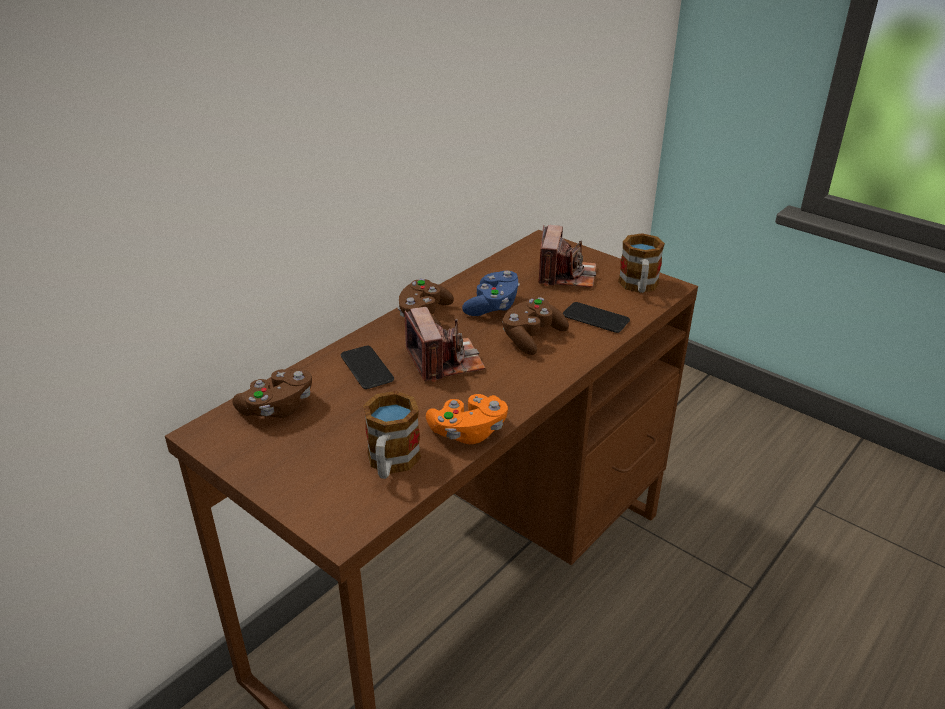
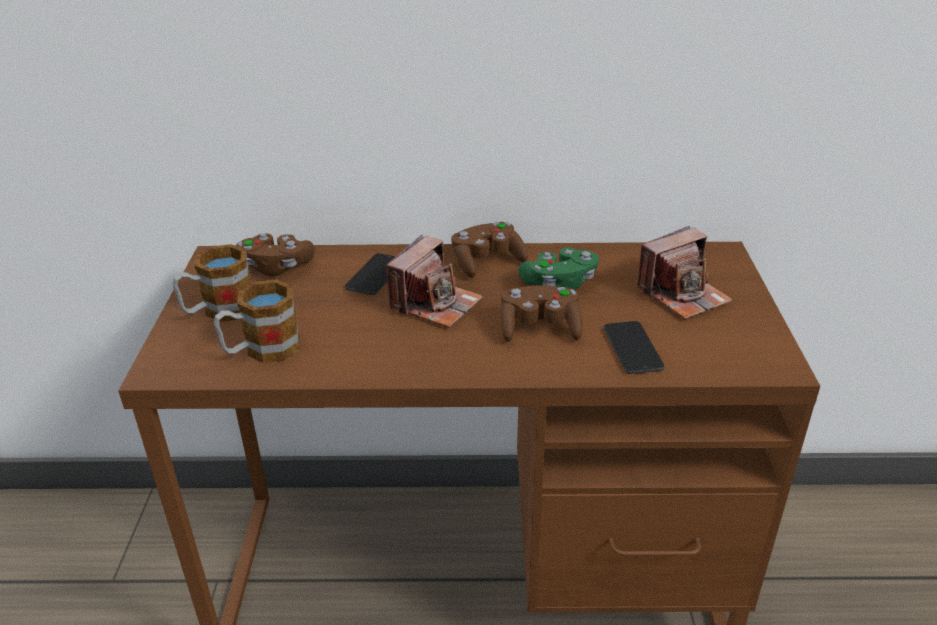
camera: 50 degrees right, 0 degrees up
(468, 432) = (347, 366): orange game controller -> none
(492, 306) = (559, 284): blue game controller -> green game controller
(639, 287) = (740, 347): mug -> mug (219, 311)

